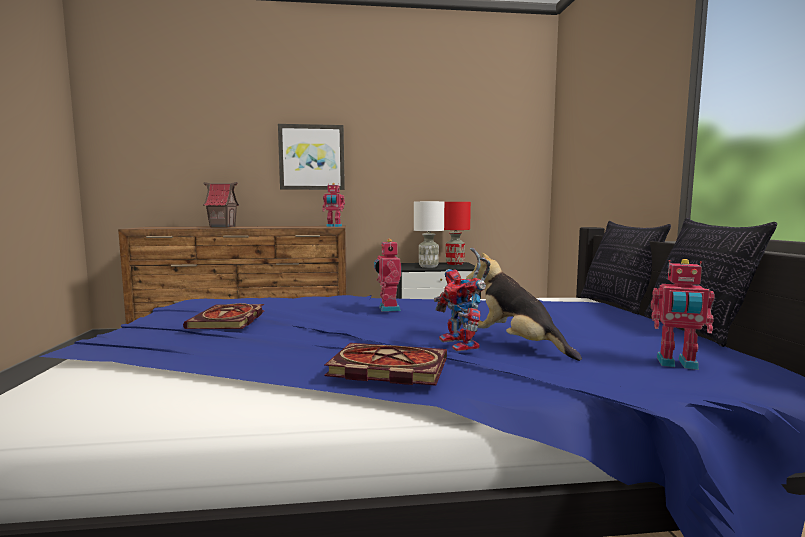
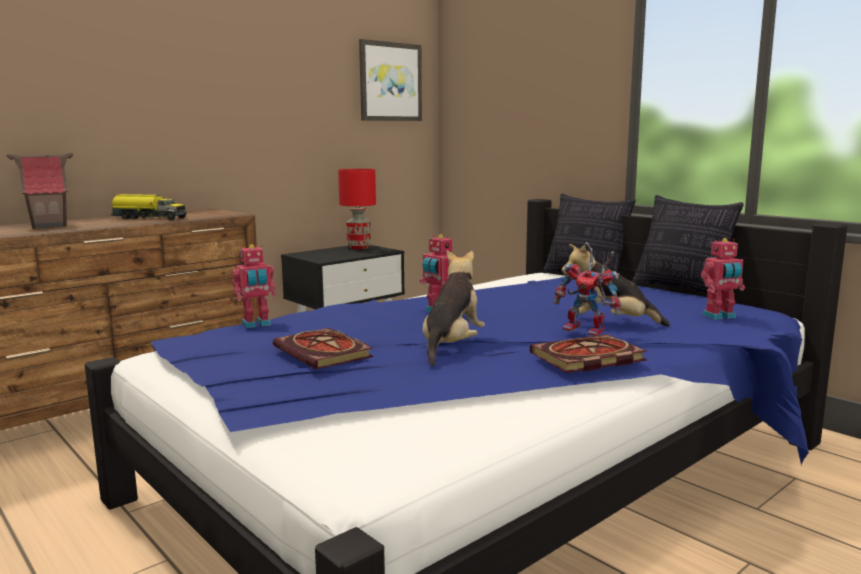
camera: 35 degrees left, 5 degrees up
(283, 226) = (148, 218): none -> toy truck
(312, 157) = (160, 109): picture -> picture (390, 82)
(320, 334) = (452, 346): none -> plush toy
(333, 226) = (220, 212): toy robot -> toy robot (256, 324)
(428, 266) = (340, 255): white table lamp -> none

